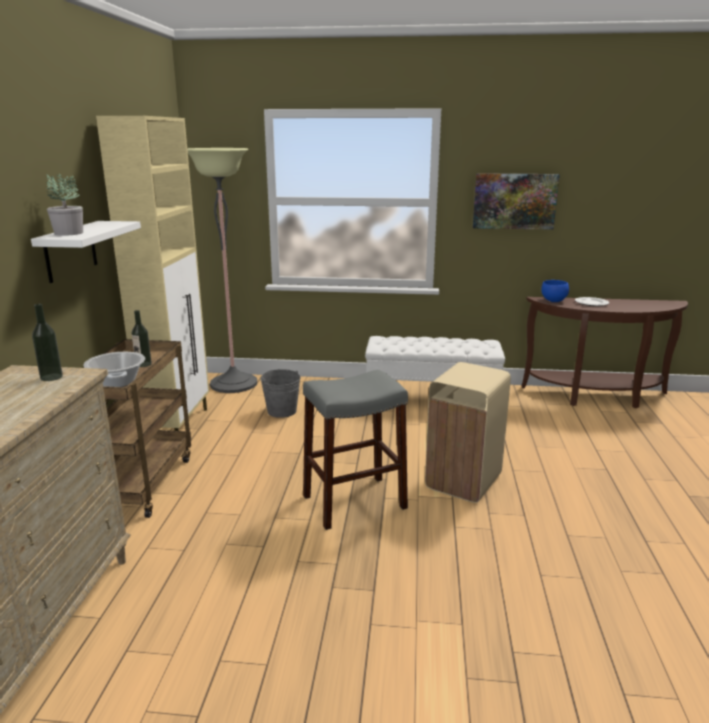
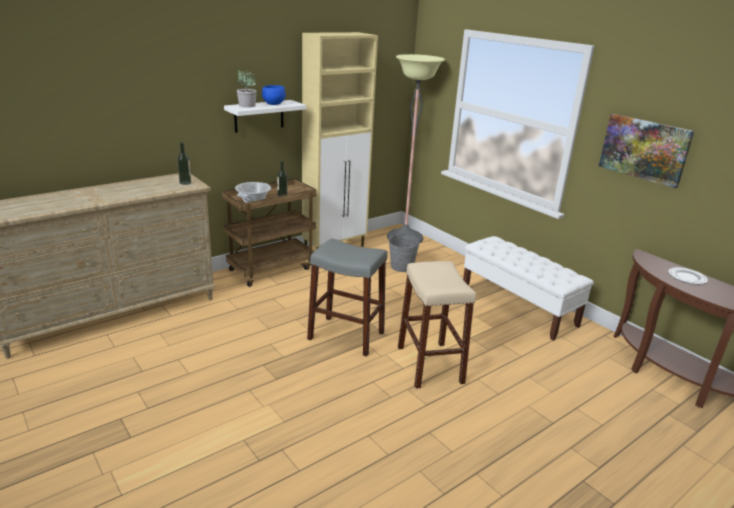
camera: 45 degrees right, 5 degrees up
(464, 481) = (430, 365): beige trash can -> beige stool
(553, 301) = (651, 261): blue bowl -> blue bowl (273, 104)

